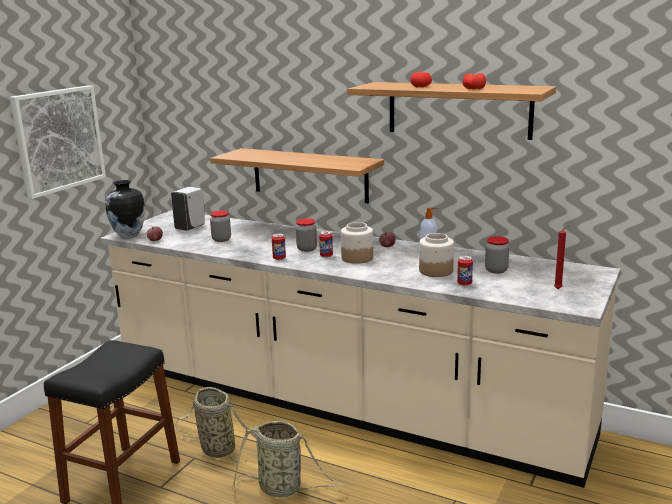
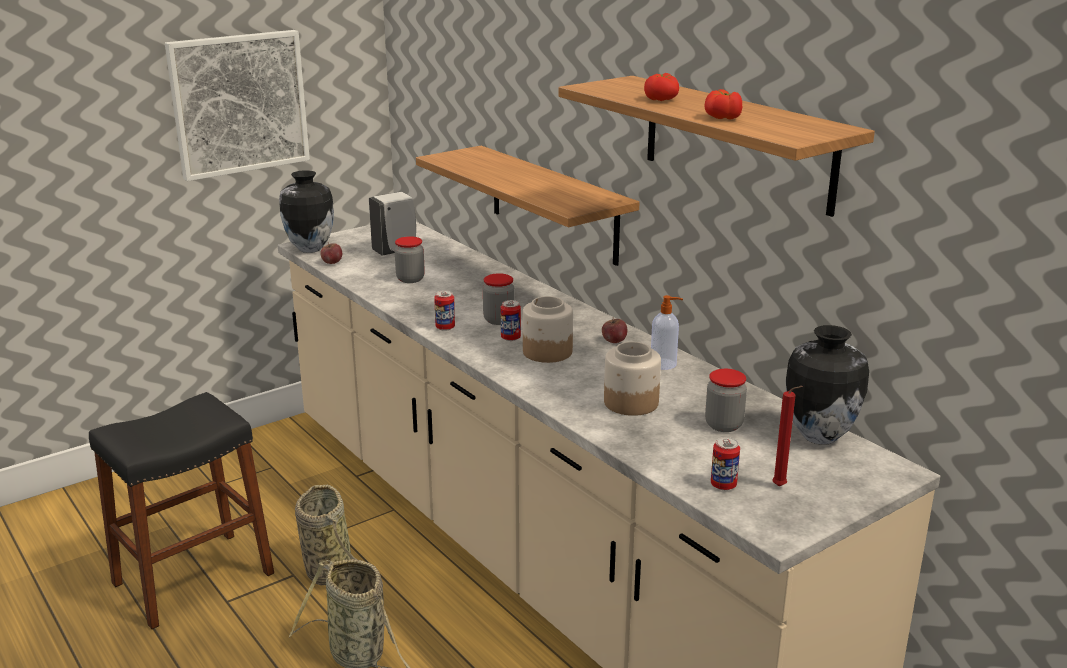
camera: 25 degrees right, 5 degrees up
(464, 284) = (645, 437): can -> can (723, 485)
(546, 265) = (818, 436): none -> vase

